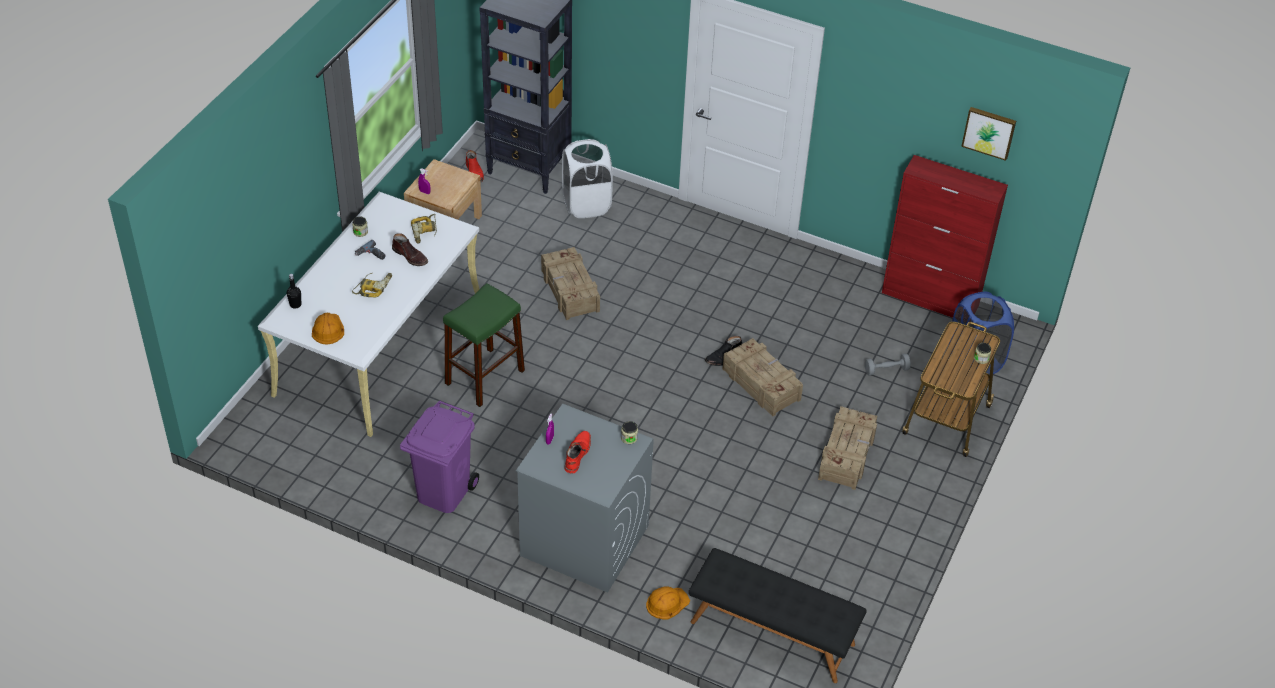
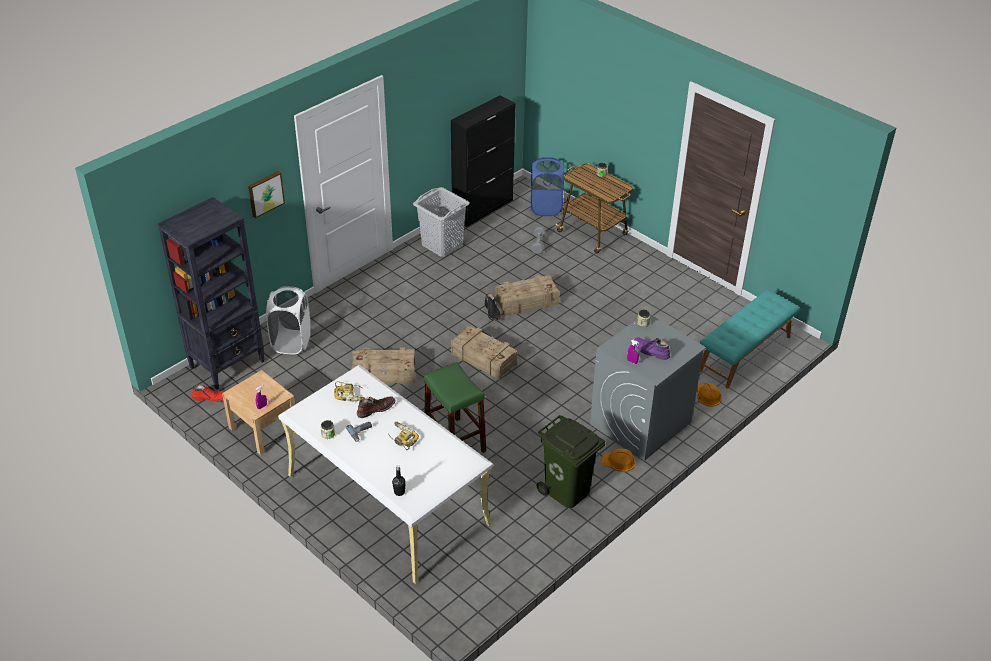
camera: 70 degrees left, 5 degrees down
(327, 329) = (440, 476): orange hard hat -> orange hard hat (618, 461)
(442, 492) = (566, 491): purple trash can -> green trash can
(576, 454) = (651, 351): red boot -> purple boot
(771, 633) = (745, 354): black bench -> turquoise bench
(830, 279) = (442, 245): none -> grey laundry basket
(847, 455) = (606, 281): crate -> crate (484, 358)
(930, 299) = (483, 209): red cabinet -> black cabinet
(989, 132) = (482, 69): picture -> picture (265, 193)

